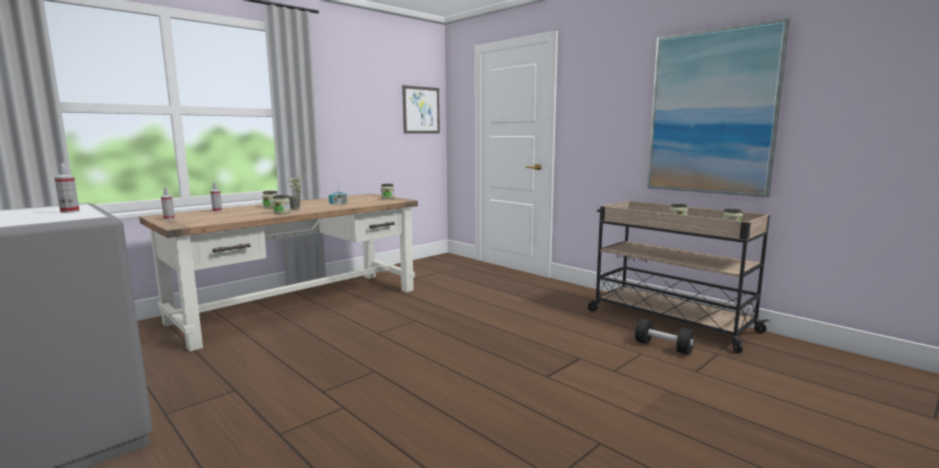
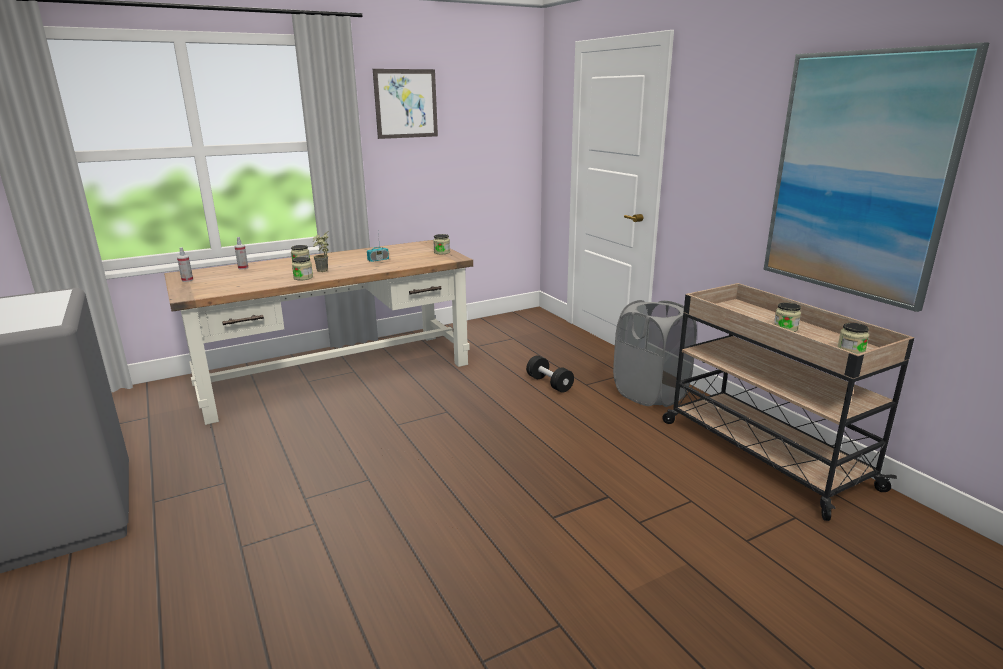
camera: 15 degrees right, 10 degrees up
(70, 211) = (40, 309): spray bottle -> none
(421, 110) = (506, 128): picture -> picture (406, 103)
(567, 295) = (650, 394): none -> grey laundry basket
(663, 347) = (727, 495): black dumbbell -> black dumbbell (549, 383)

